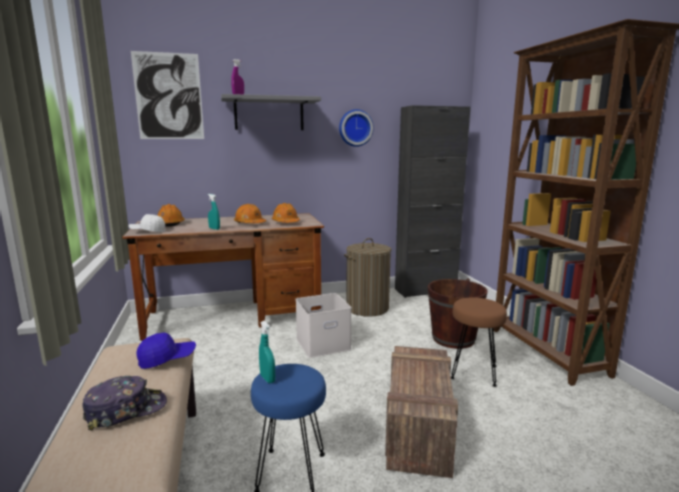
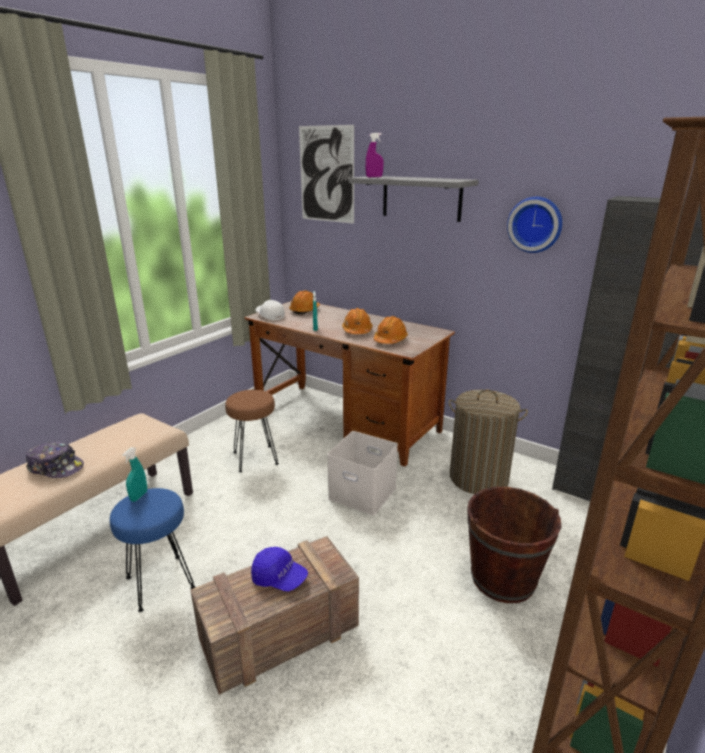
camera: 50 degrees right, 10 degrees up
(167, 359) = (132, 442): blue cap -> blue cap (279, 578)
(473, 373) = (440, 632): brown stool -> brown stool (254, 458)

